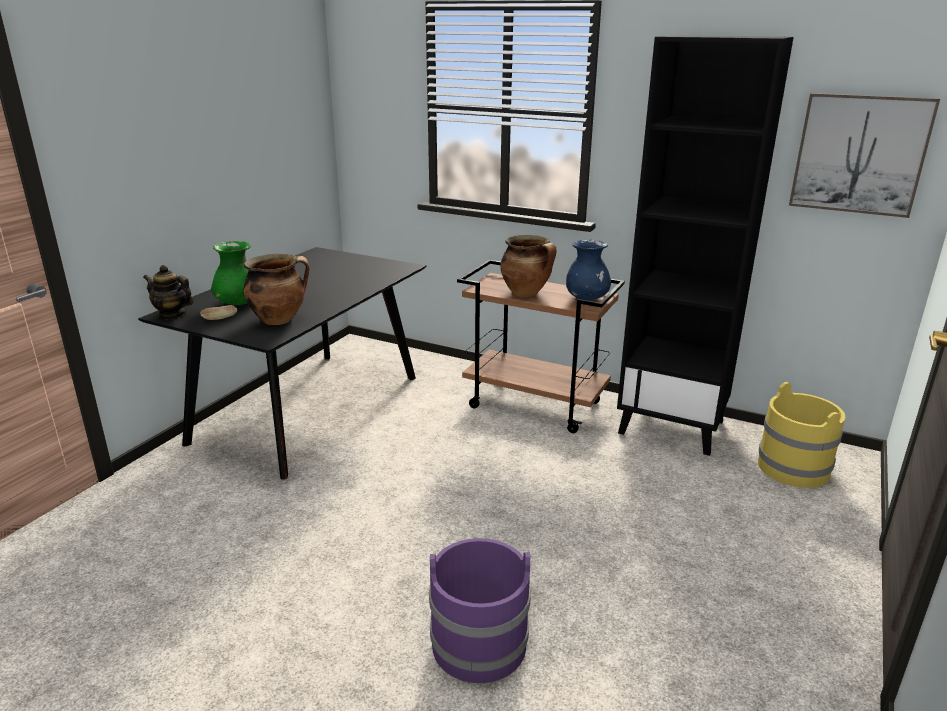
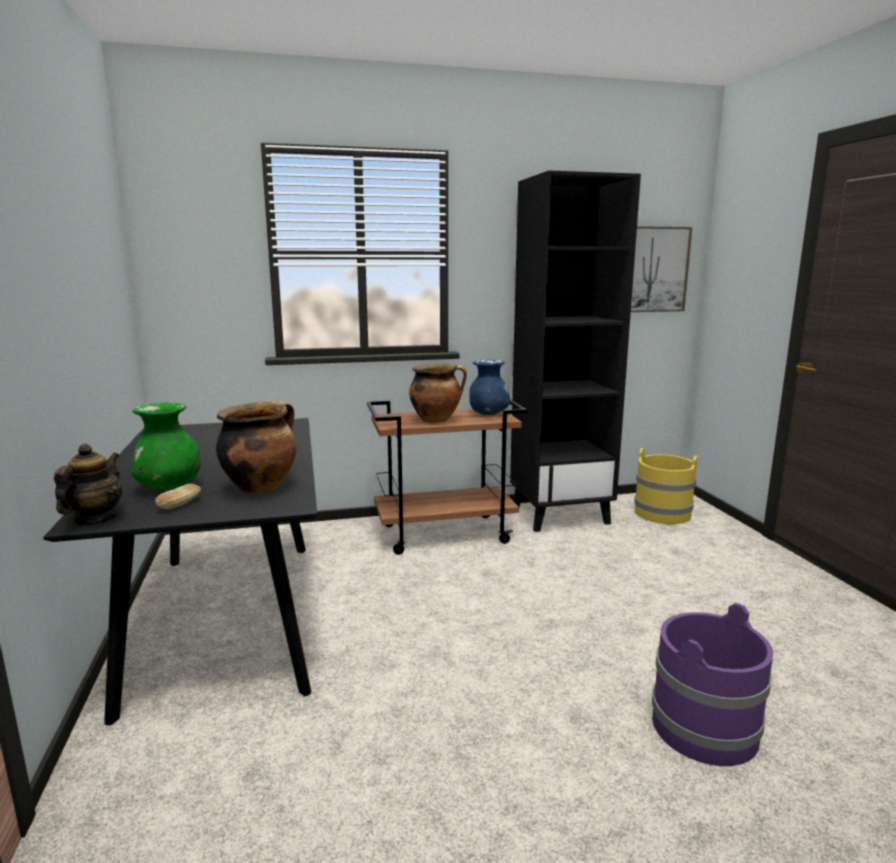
camera: 40 degrees left, 10 degrees down
(172, 314) = (94, 519): teapot -> teapot turned 120 degrees clockwise

